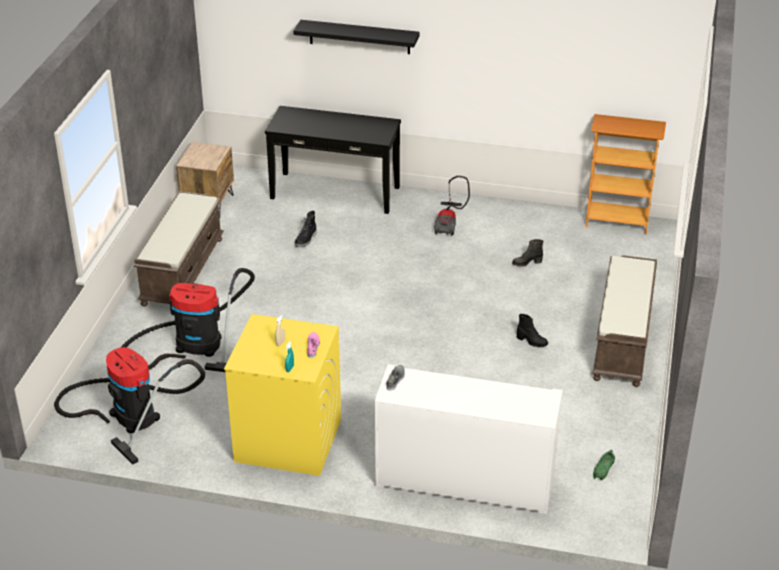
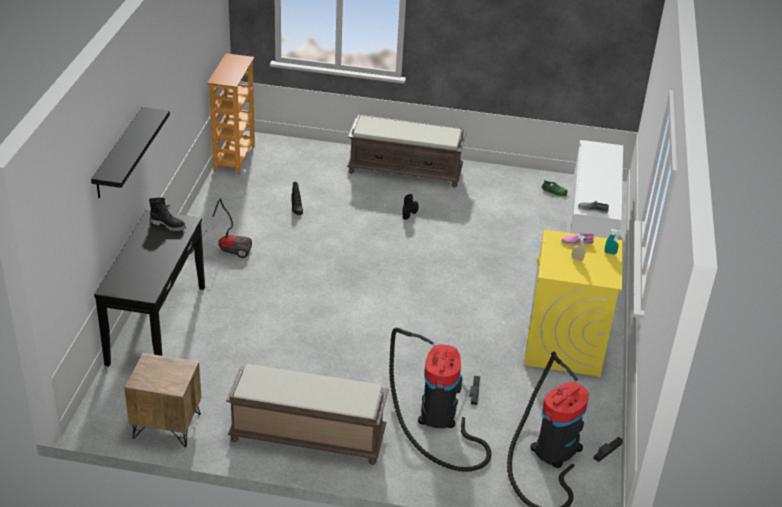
camera: 95 degrees left, 0 degrees up
(306, 240) = (249, 343): black boot -> black boot (168, 225)

